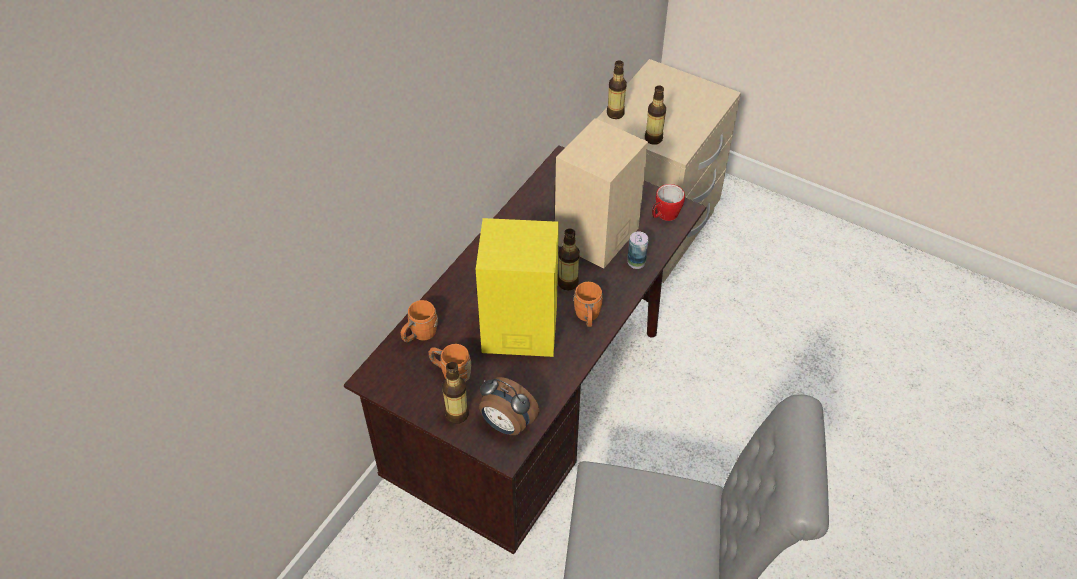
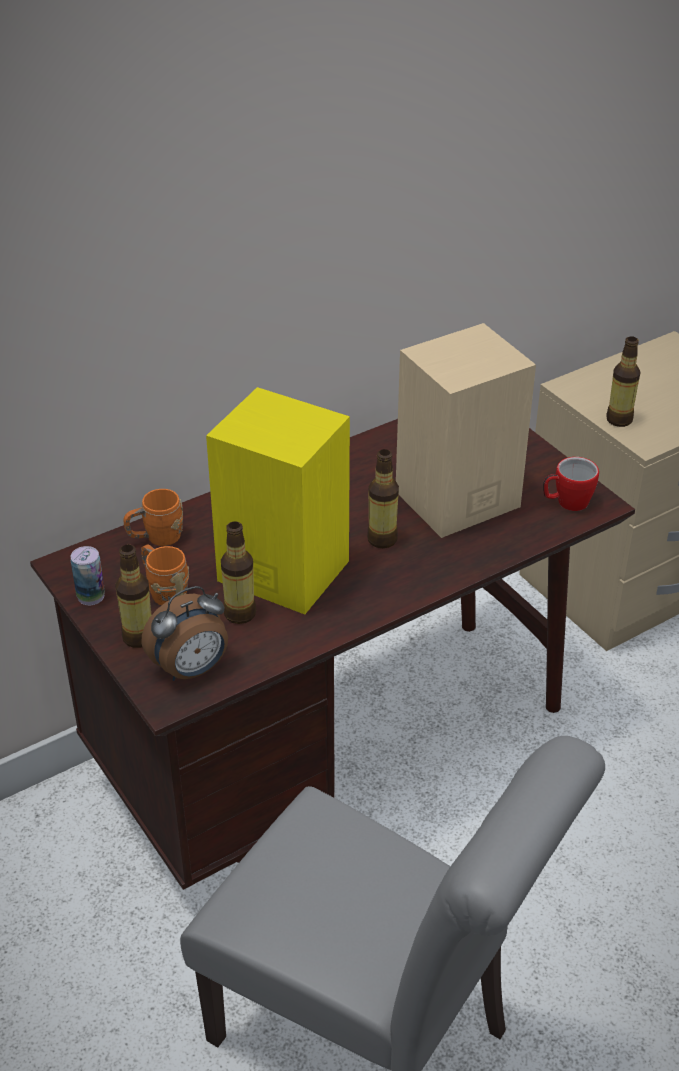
camera: 25 degrees right, 10 degrees down
(507, 425) = (191, 670): alarm clock -> alarm clock turned 90 degrees counterclockwise
(587, 317) = (381, 585): orange mug -> none
(615, 114) = (585, 379): bottle -> bottle (240, 613)
(636, 262) = (490, 543): can -> can (91, 596)

